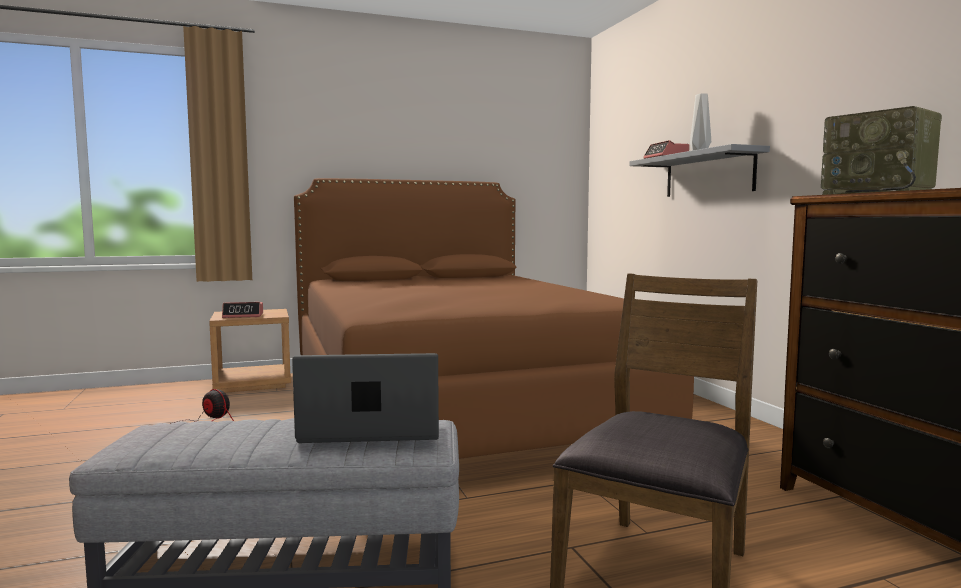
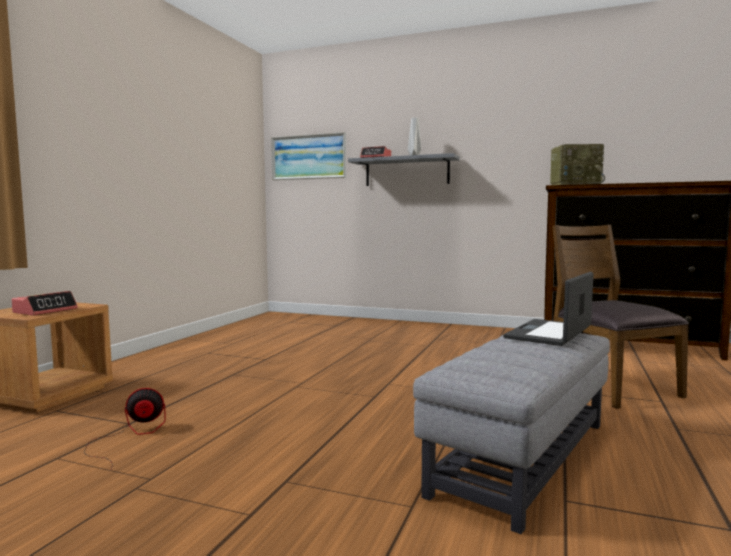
camera: 50 degrees left, 0 degrees up
(454, 405) = (299, 358): brown bed -> none
(620, 160) = (308, 157): none -> picture

